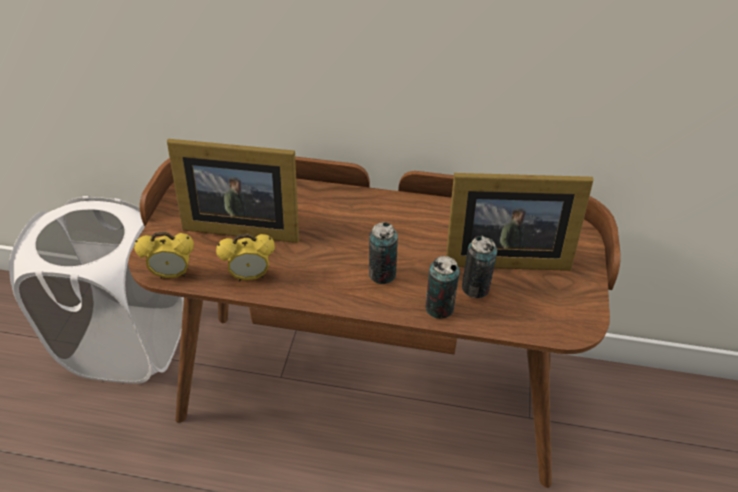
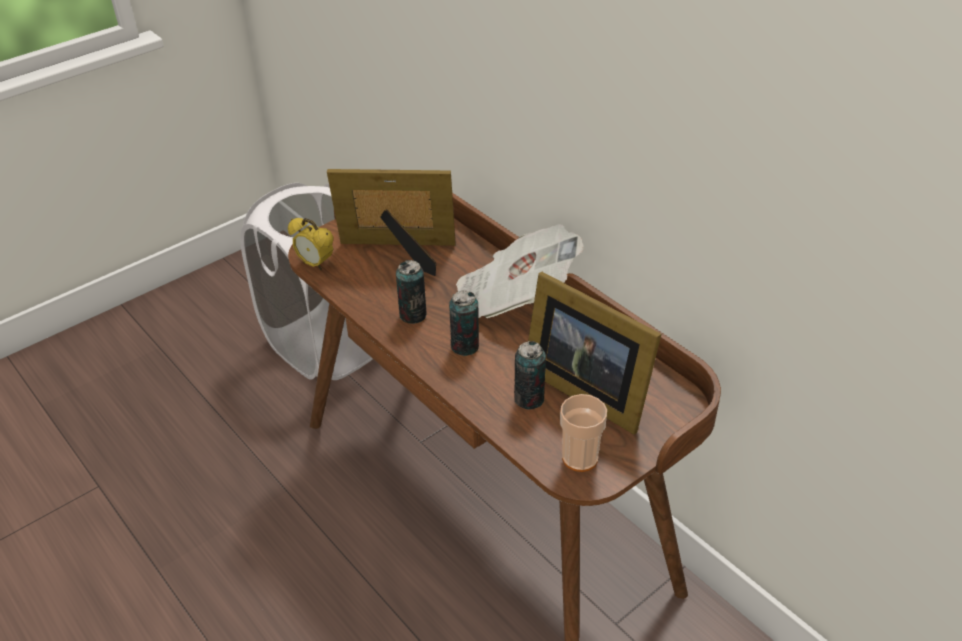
camera: 40 degrees right, 5 degrees down
(240, 224) = (400, 252): picture frame -> picture frame turned 135 degrees clockwise
(251, 276) = (366, 294): alarm clock -> none
(374, 213) = (515, 297): none -> newspaper
(439, 308) = (480, 396): can -> can (413, 315)
(559, 311) = (580, 458): none -> cup

